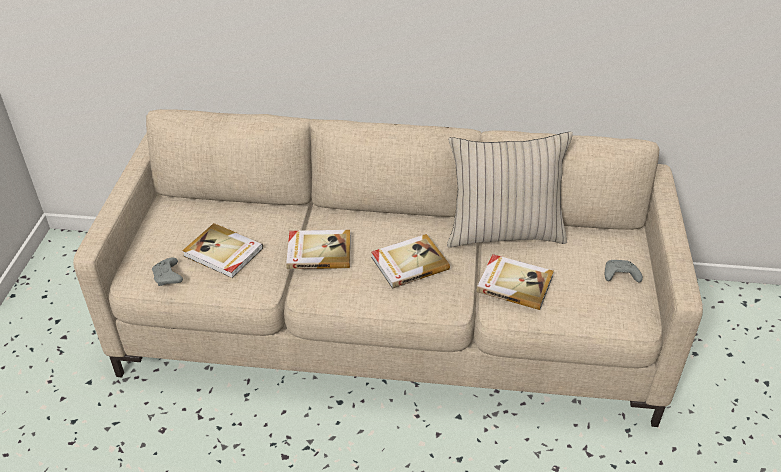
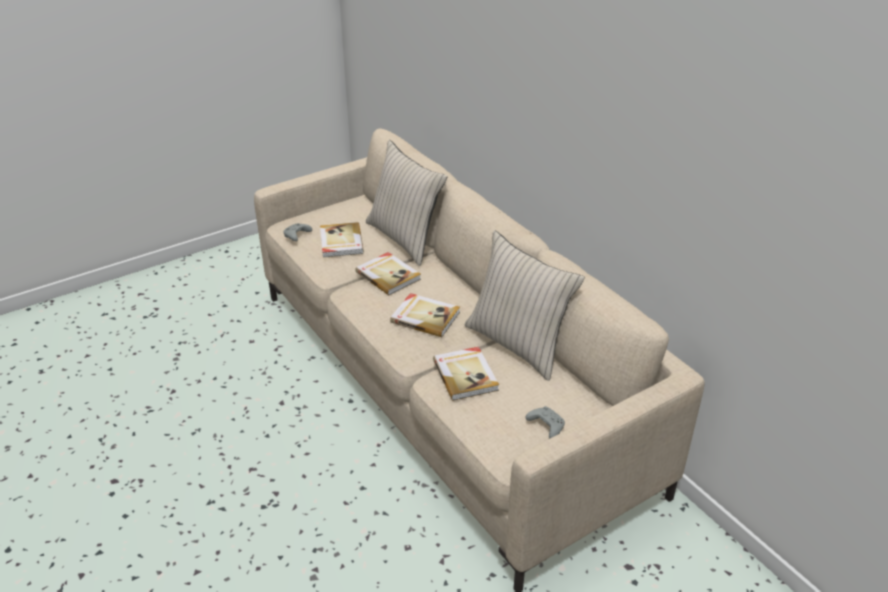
camera: 50 degrees right, 5 degrees down
(273, 210) = (405, 238): none -> beige pillow

